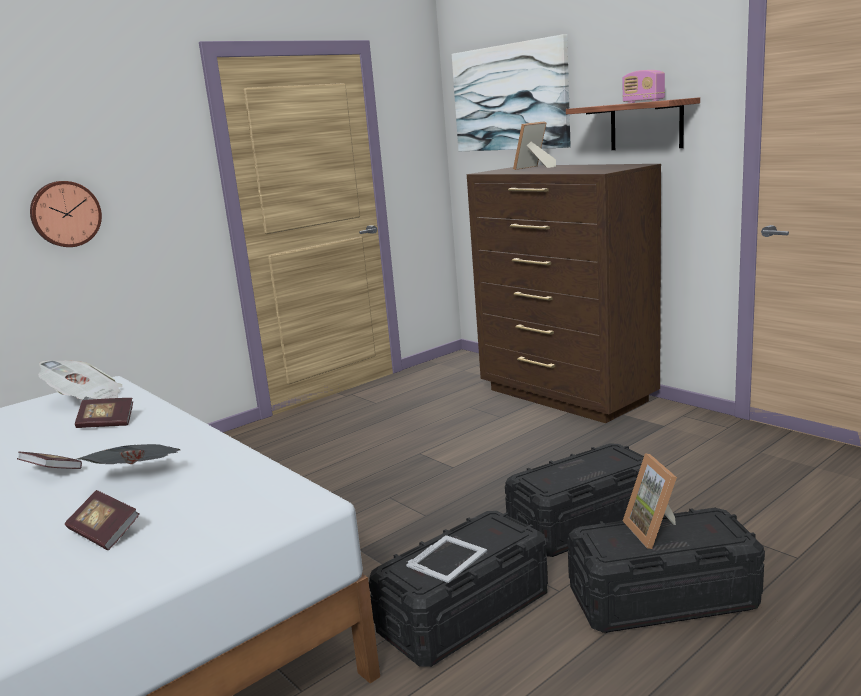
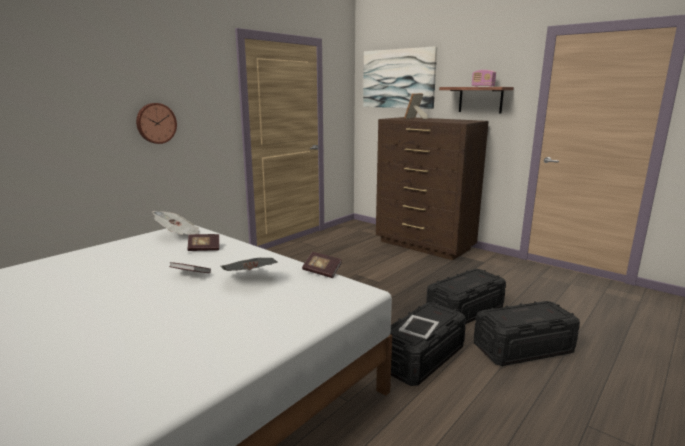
camera: 10 degrees left, 0 degrees up
(105, 533) = (253, 308): book -> book (322, 272)
(655, 531) = (523, 312): picture frame -> none

